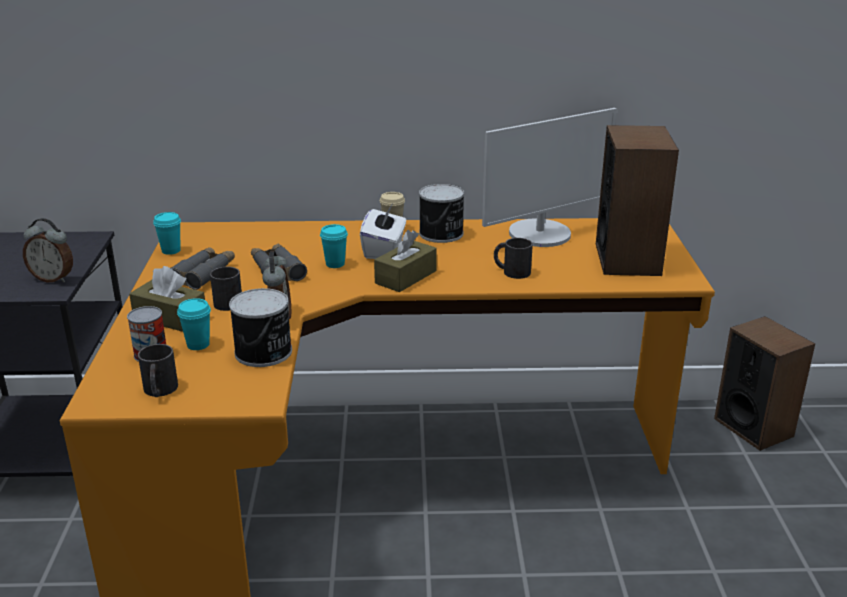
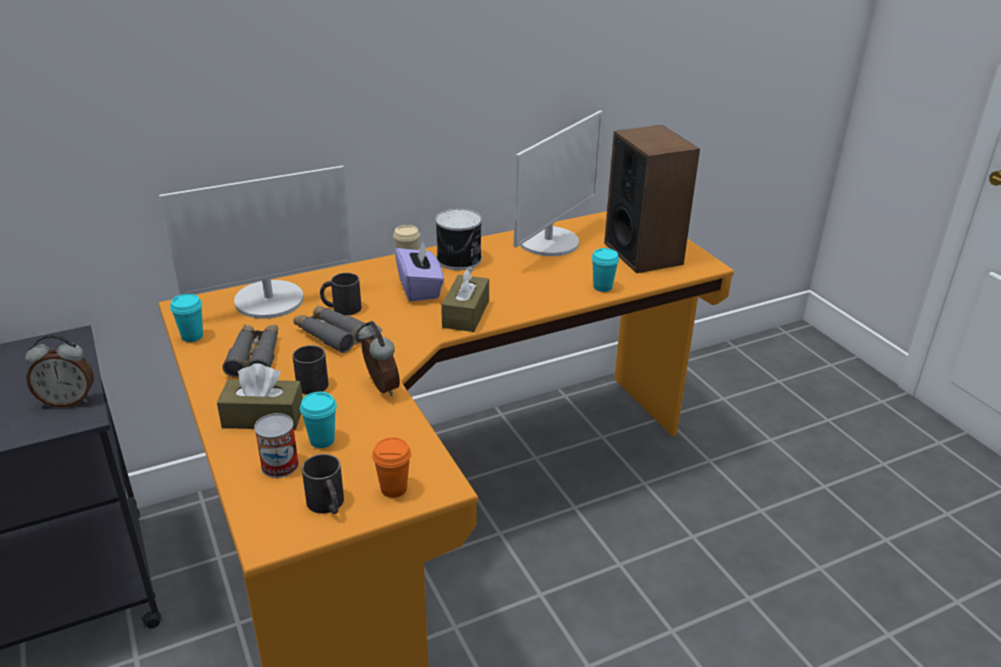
camera: 25 degrees left, 5 degrees up
(220, 393) = (394, 489): none -> orange cup
(252, 236) = (270, 300): none -> monitor
(264, 352) = (399, 431): can -> none
(335, 264) = (384, 314): turquoise cup -> turquoise cup (602, 287)
(384, 250) = (420, 288): white tissue box -> purple tissue box
(511, 271) = (556, 287): black mug -> black mug (341, 308)
(753, 427) = (717, 373): speaker -> none

